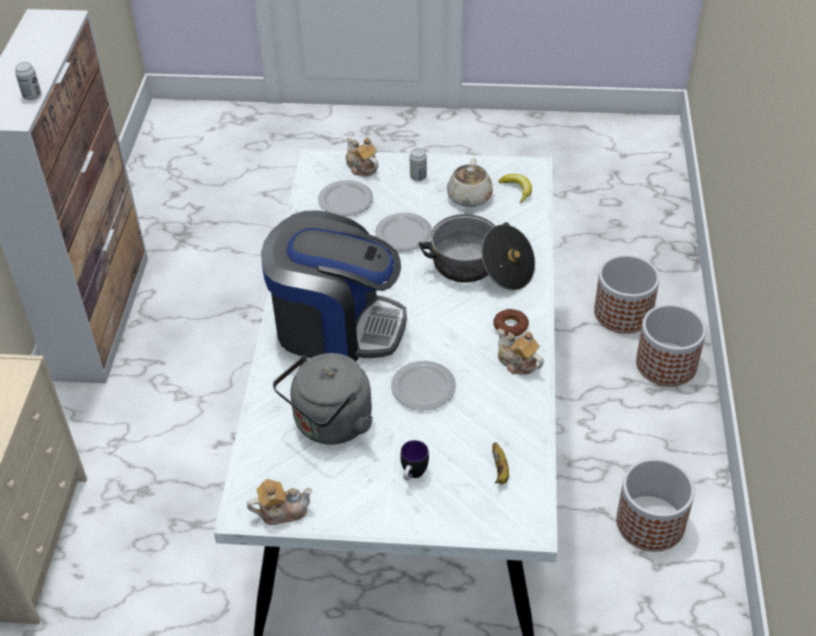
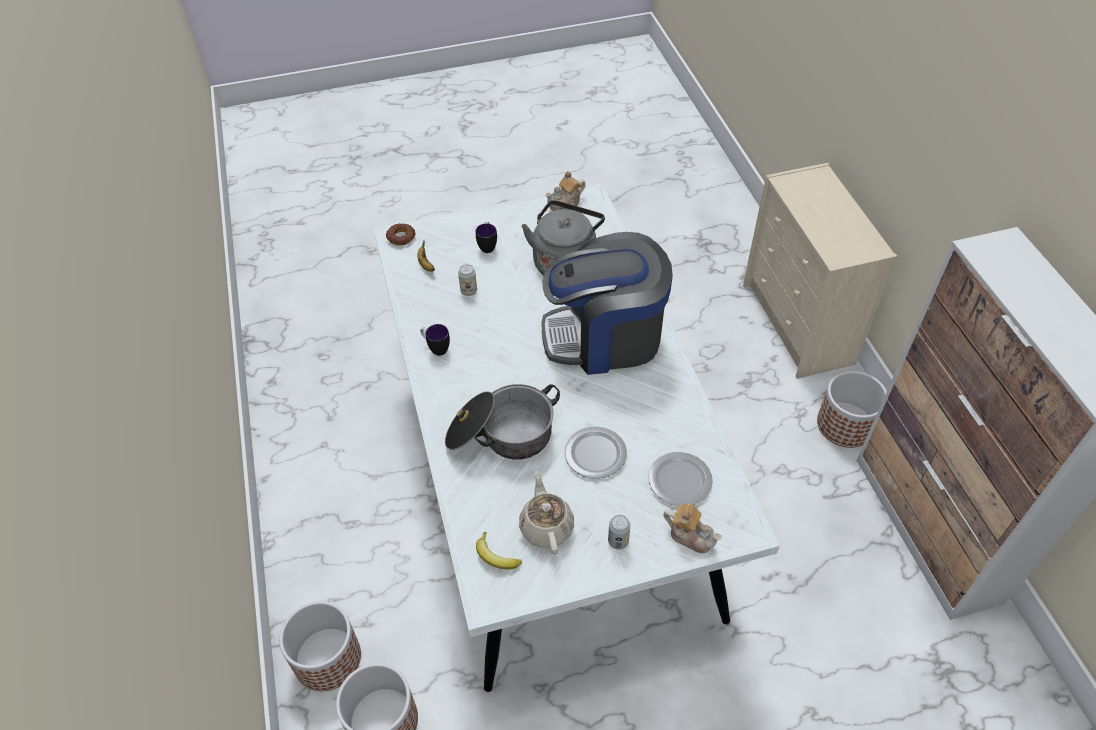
camera: 160 degrees right, 5 degrees up
(32, 96) = (999, 279): can -> can (469, 291)
(424, 388) = (506, 307): plate -> none
(510, 326) = (452, 380): donut -> donut (401, 237)
(517, 363) = (436, 348): teapot -> mug
(650, 523) = (331, 478): planter -> planter (844, 425)

